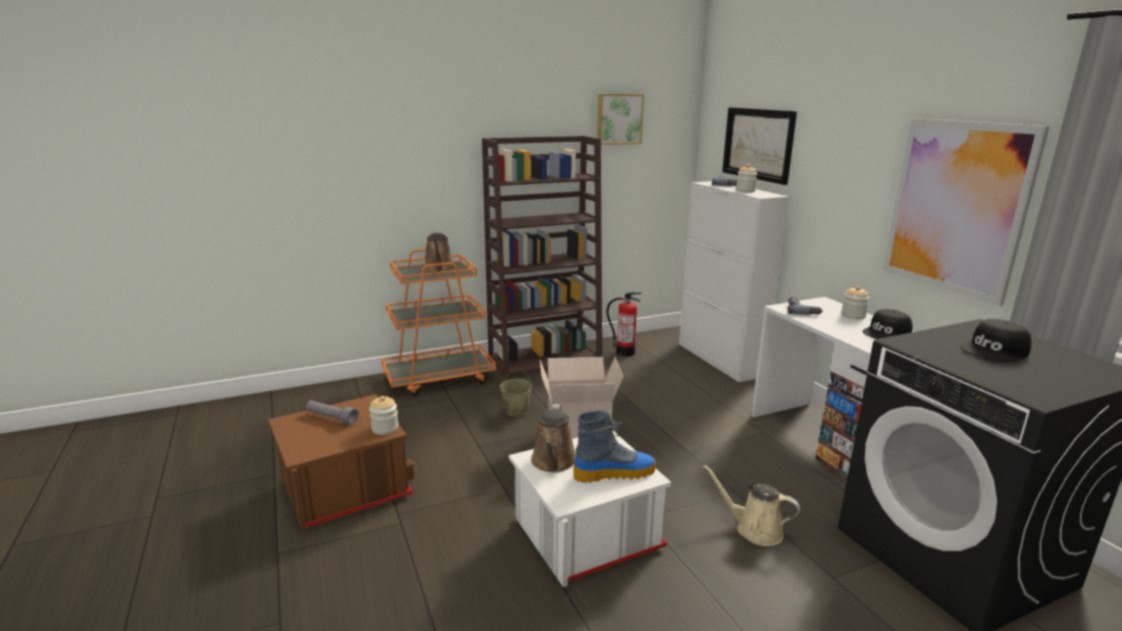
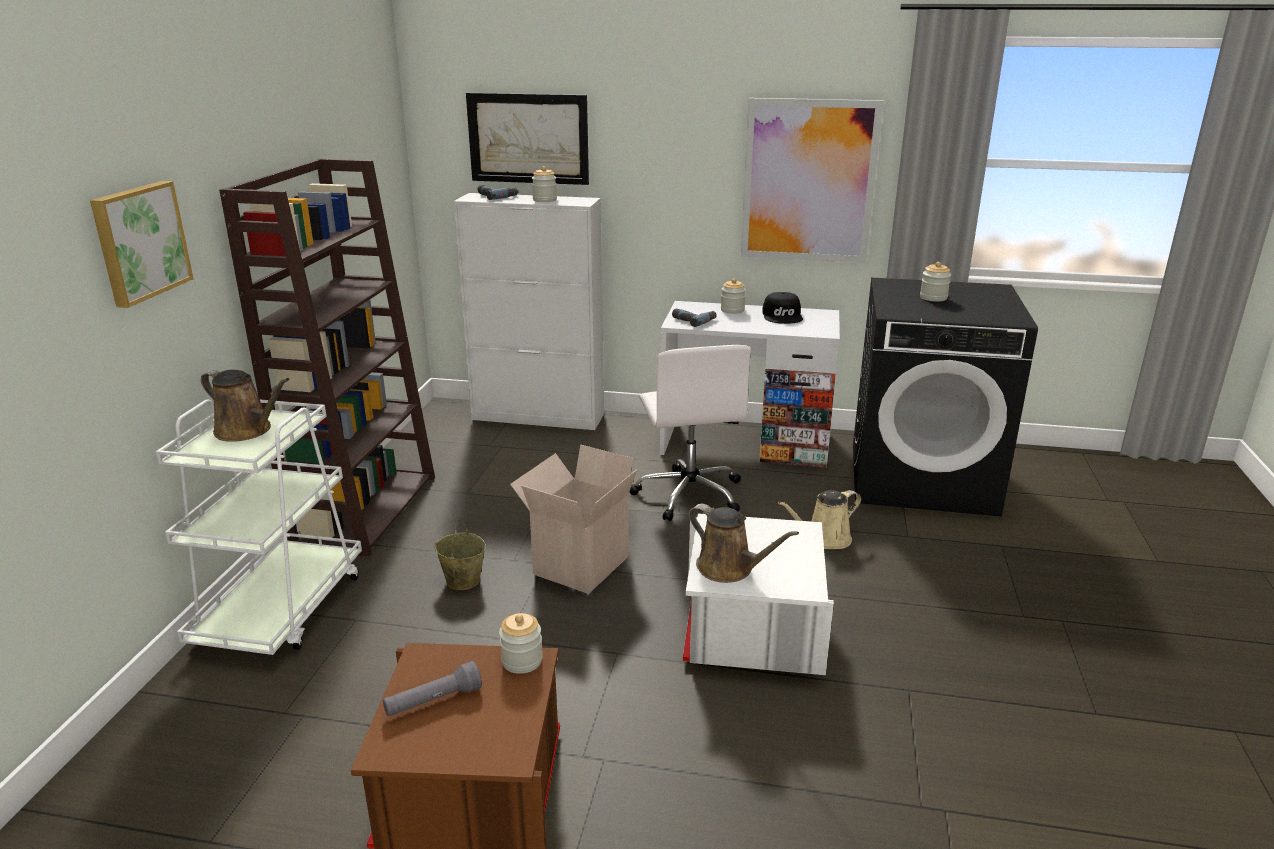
camera: 55 degrees left, 5 degrees up
(439, 378) = (281, 609): orange cart -> white cart
(614, 473) = (782, 543): boot -> none
(619, 119) = (343, 125): picture -> picture (139, 242)
(625, 352) = (438, 455): fire extinguisher -> none
(719, 446) = (689, 494): none -> white office chair
(995, 350) = (933, 298): black cap -> jar

